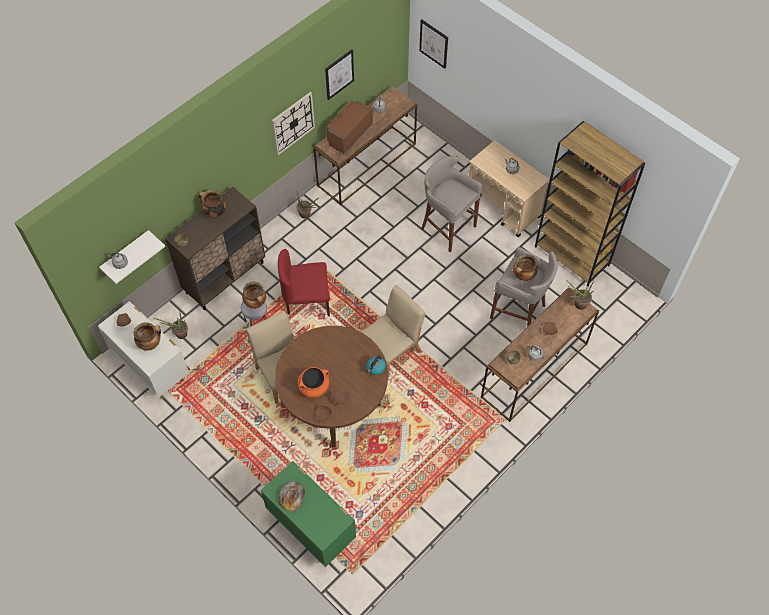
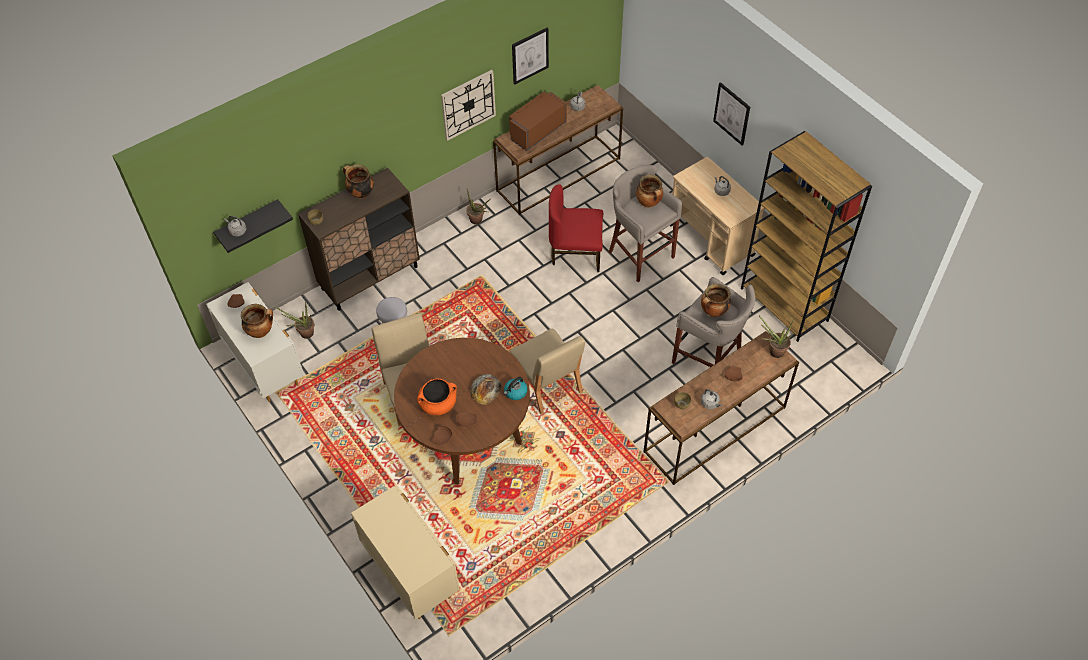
camera: 10 degrees right, 5 degrees down
(126, 254) = (248, 223): white shelf -> black shelf
(256, 303) = (394, 306): cooking pot -> cooking pot (649, 203)
(291, 496) = (386, 525): bread -> bread (485, 389)
(307, 300) = (459, 315): red chair -> red chair (576, 253)
(311, 527) = (411, 573): green dresser -> beige dresser
(391, 351) = (547, 384): beige chair -> beige chair turned 90 degrees clockwise
(434, 43) = (647, 35): picture -> picture (732, 113)

